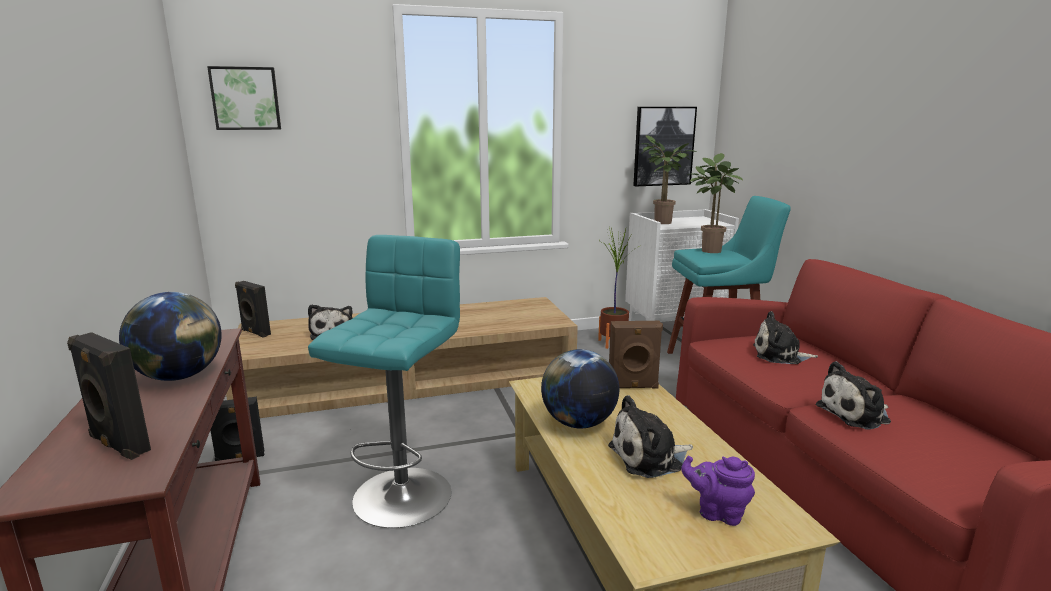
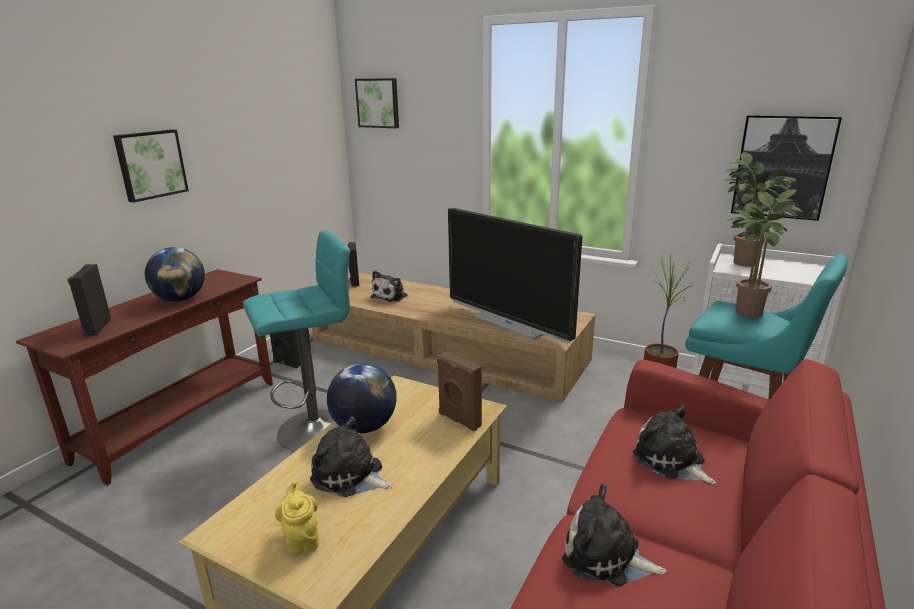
camera: 45 degrees right, 5 degrees up
(61, 166) = (150, 164): none -> picture
(498, 321) = (509, 324): none -> television
(717, 512) = (301, 538): purple teapot -> yellow teapot

